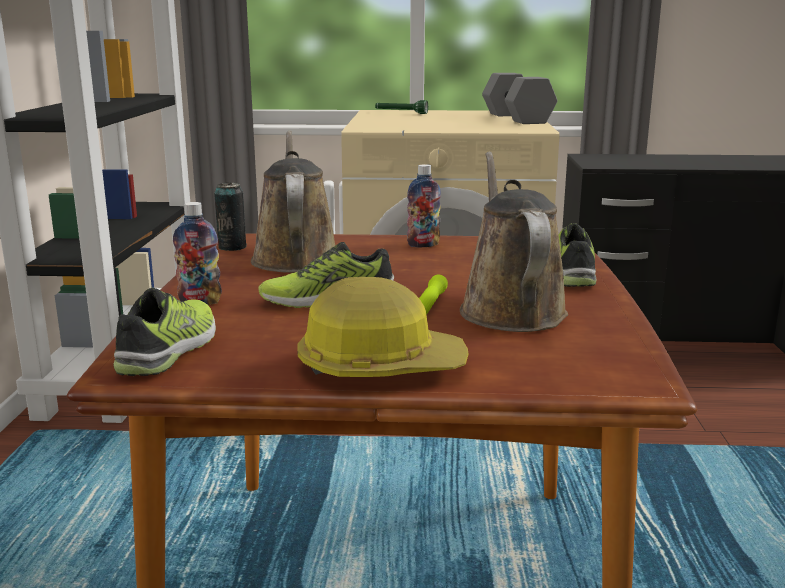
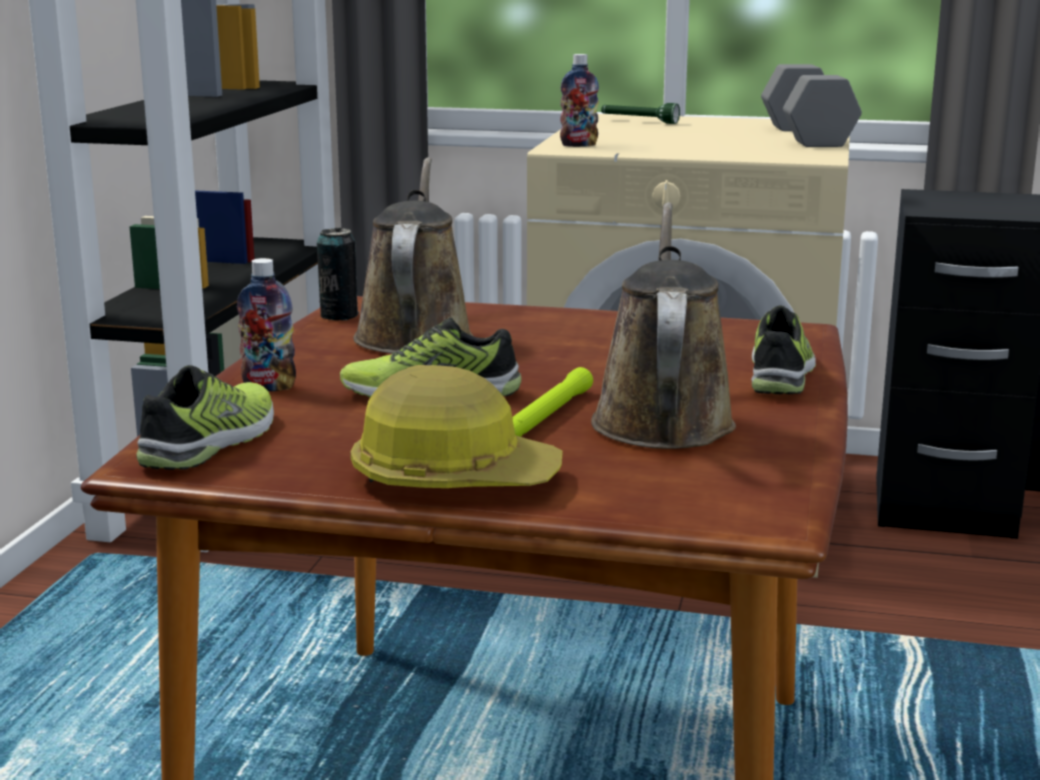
camera: 10 degrees right, 0 degrees up
(423, 245) = (599, 324): bottle -> bottle (578, 145)

